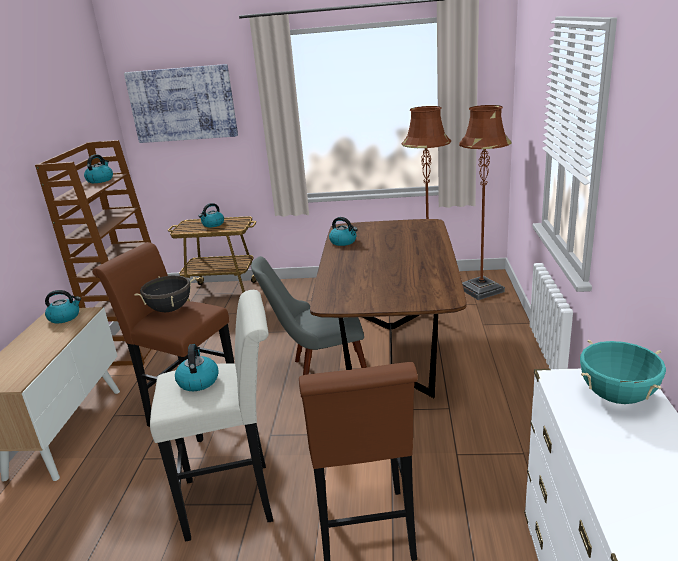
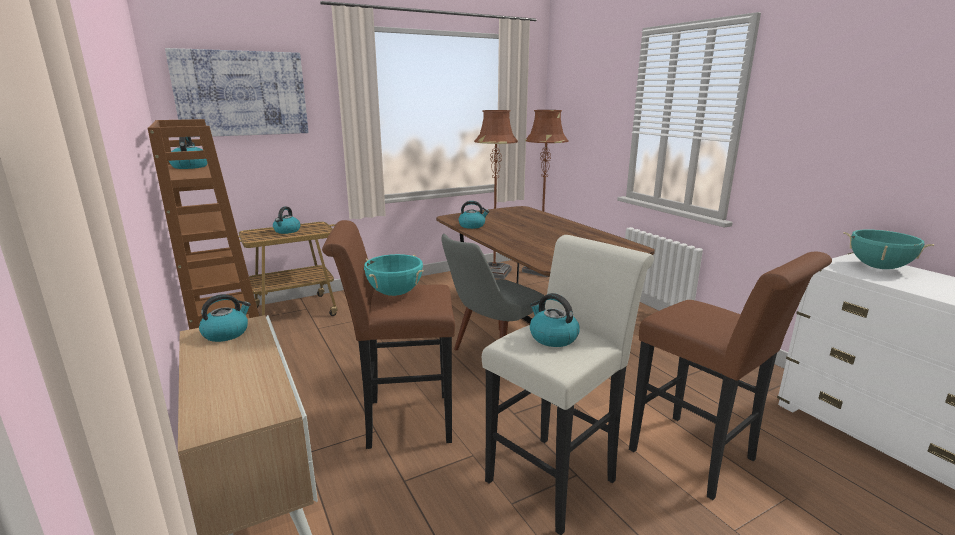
camera: 35 degrees left, 5 degrees down
(170, 309) = (395, 293): black cooking pot -> turquoise cooking pot

